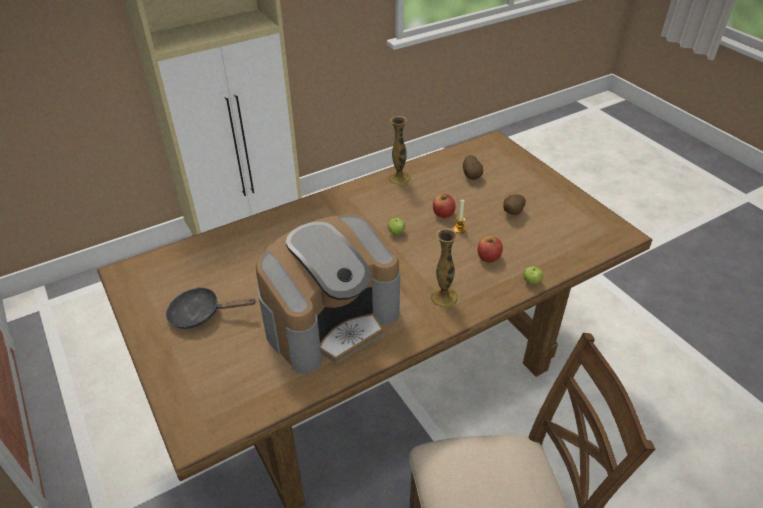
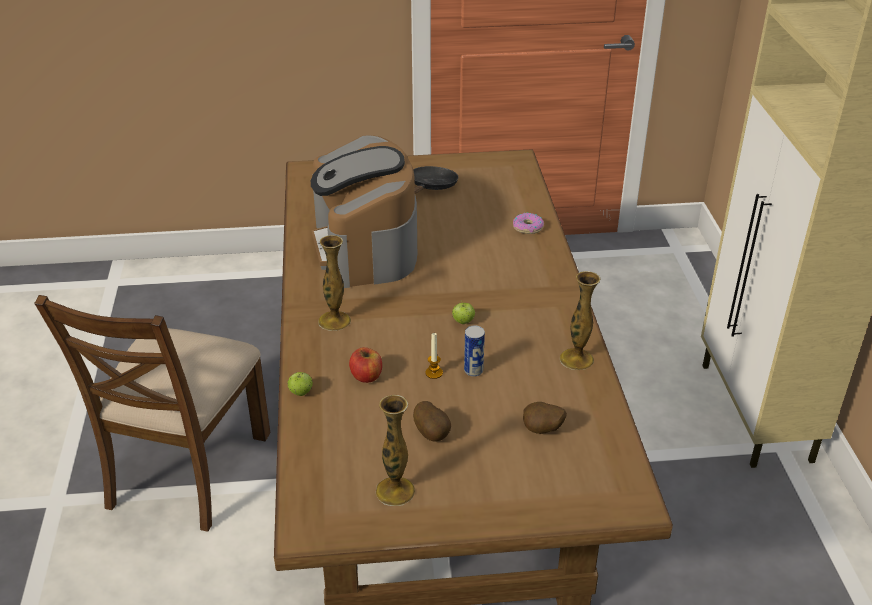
camera: 115 degrees right, 5 degrees down
(250, 235) = (527, 228): none -> donut
(443, 214) = (473, 370): apple -> can
(566, 212) = (395, 491): none -> vase

